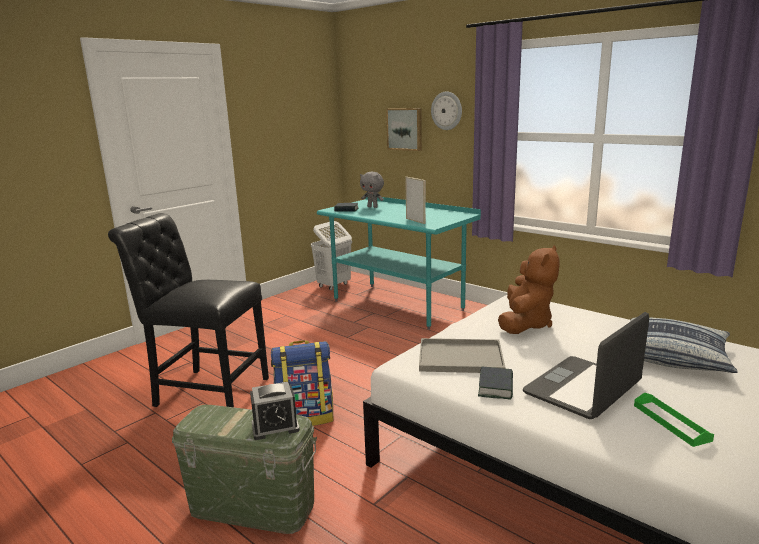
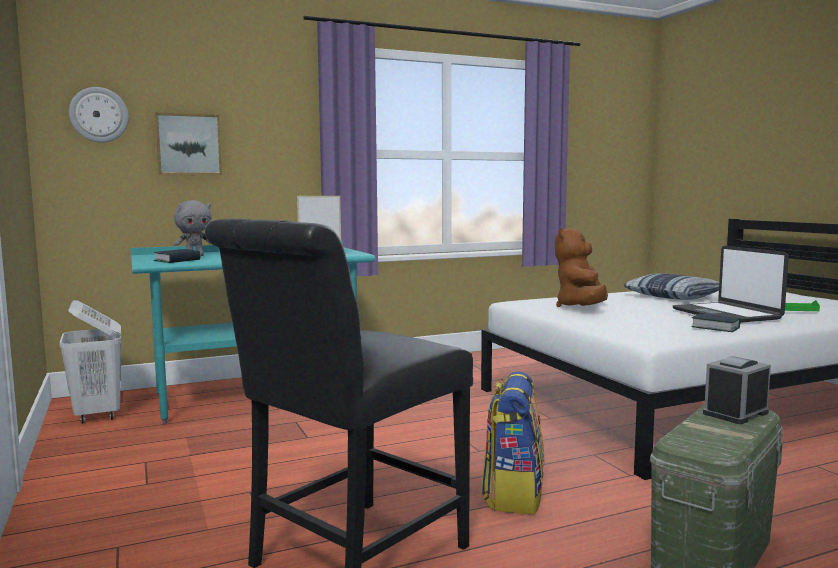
camera: 65 degrees left, 10 degrees down
(275, 427) = (735, 413): alarm clock -> alarm clock turned 135 degrees counterclockwise
(447, 110) = (262, 121): wall clock -> wall clock (99, 115)
(458, 358) = (647, 327): grey tray -> none
(525, 324) = (582, 308): brown plush toy -> brown plush toy turned 120 degrees counterclockwise

